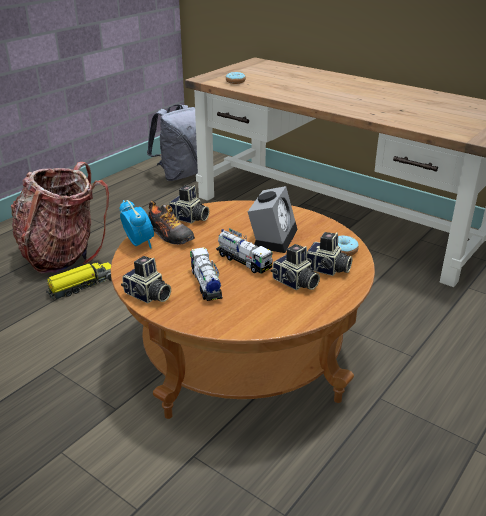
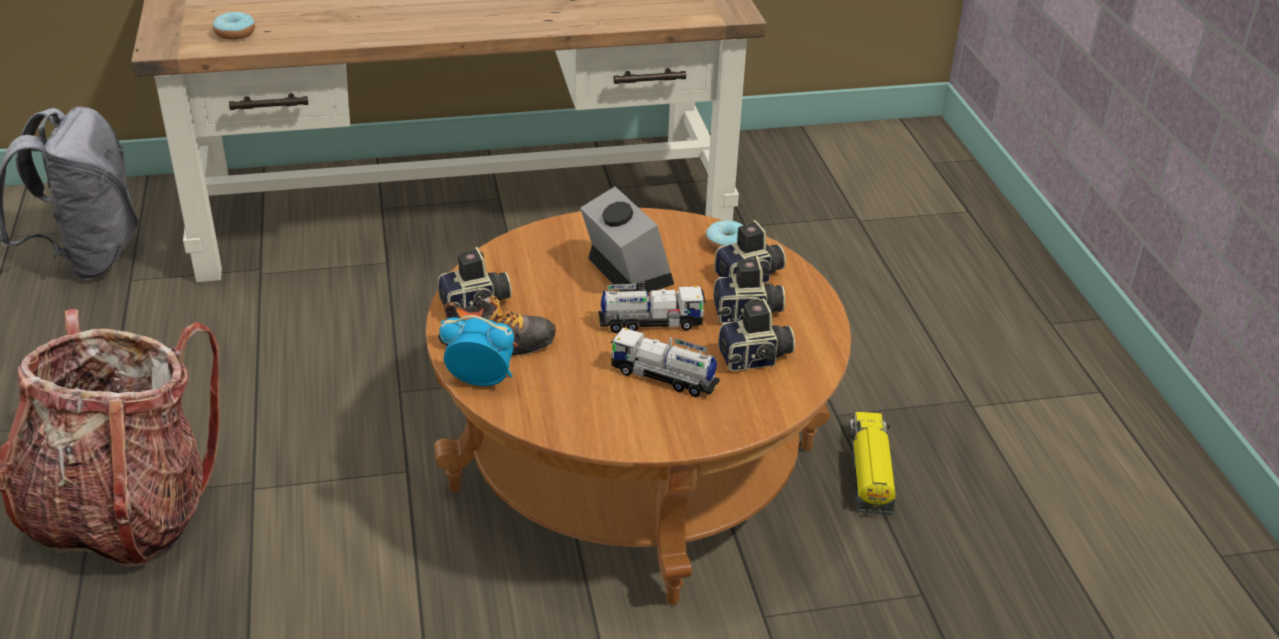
camera: 50 degrees left, 5 degrees up
(81, 286) = (256, 536): toy truck -> toy truck (870, 472)
(147, 296) = (629, 436): camera -> camera (756, 359)

